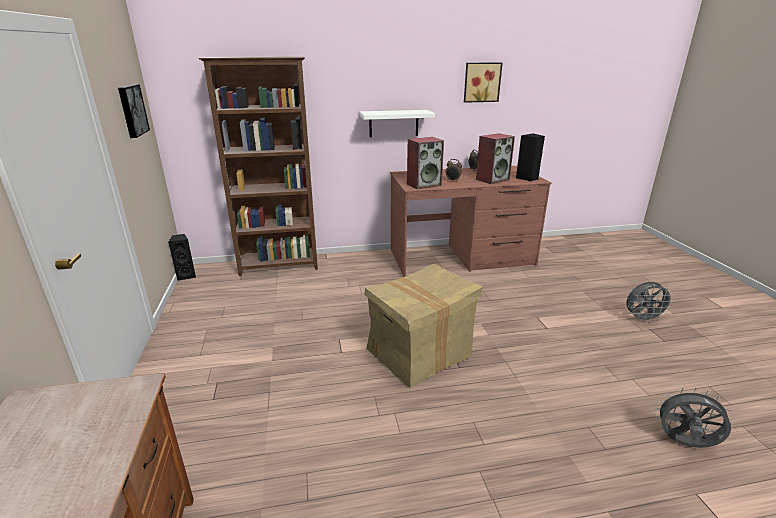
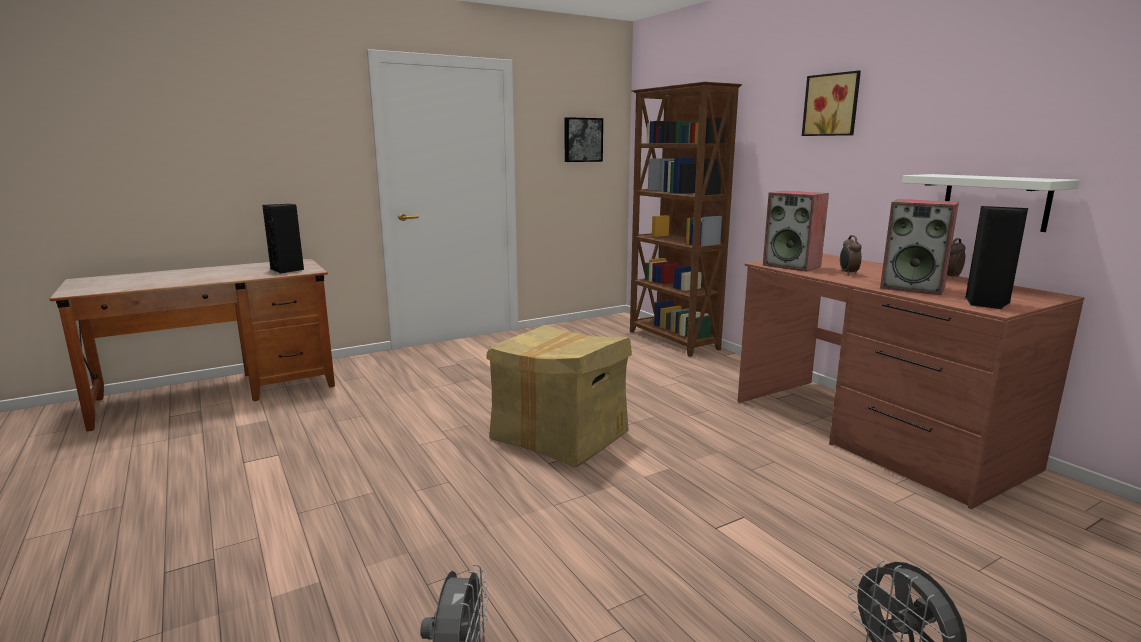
camera: 70 degrees right, 10 degrees down
(186, 276) = (606, 317): black speaker -> black speaker (287, 270)
(393, 123) = (838, 177): white shelf -> white shelf (995, 201)
(481, 82) = (1003, 108): picture -> picture (832, 105)

